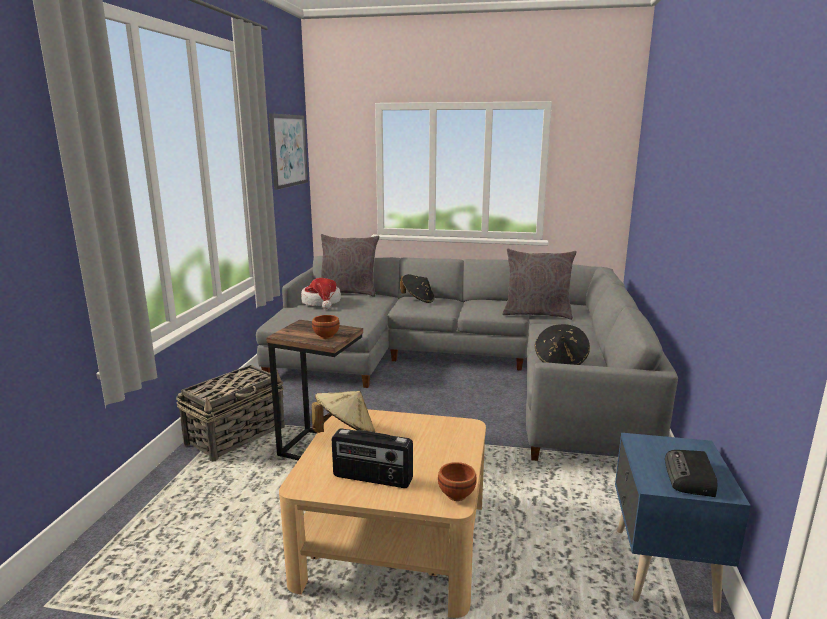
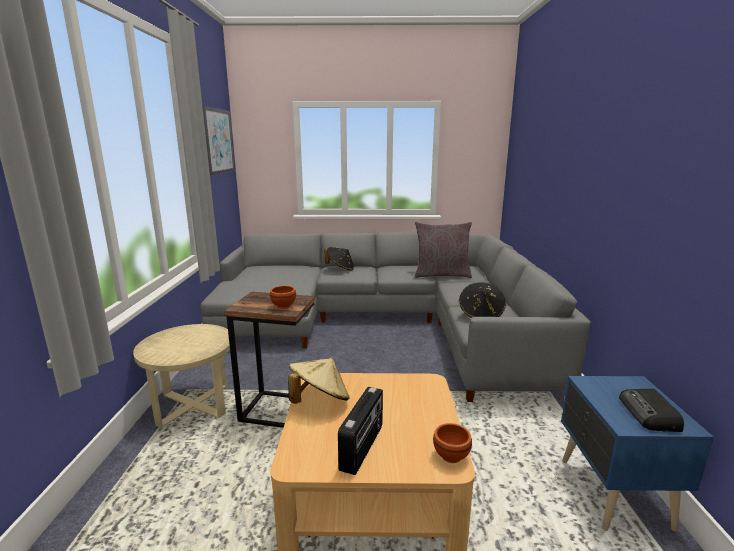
camera: 10 degrees left, 0 degrees up
(237, 435) = (193, 404): basket -> beige side table
(322, 302) = (257, 275): hat -> none
(348, 292) = (277, 265): grey pillow -> none
(372, 478) = (363, 447): radio -> radio turned 75 degrees counterclockwise

